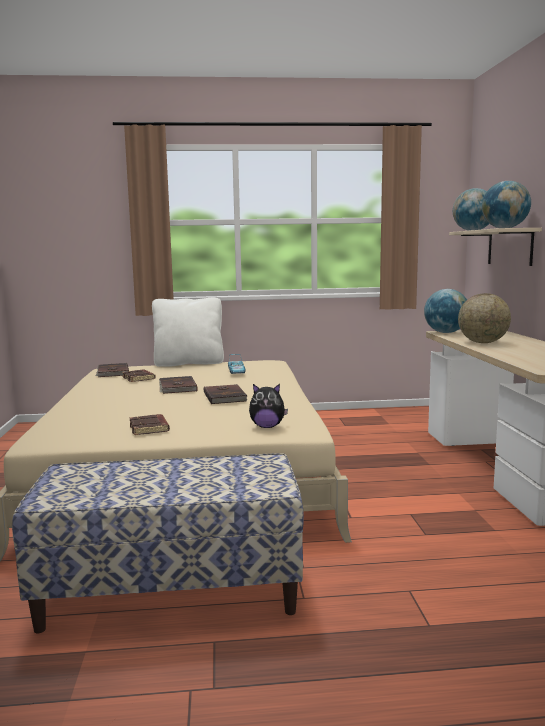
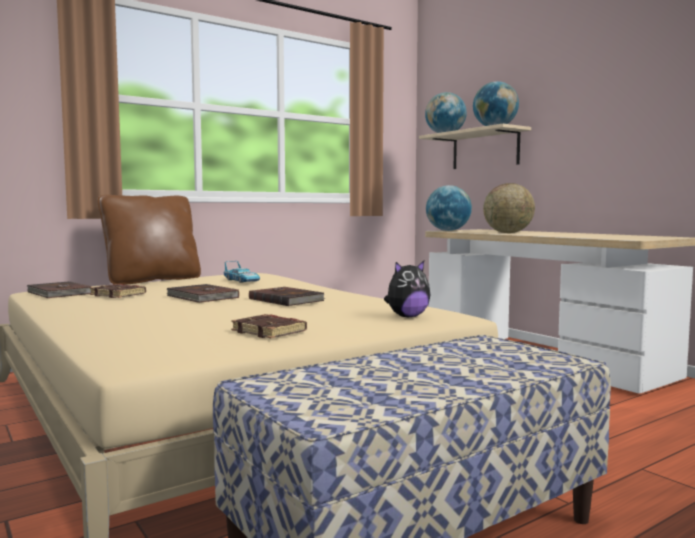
camera: 30 degrees left, 5 degrees down
(189, 363) = (152, 280): white pillow -> brown pillow

